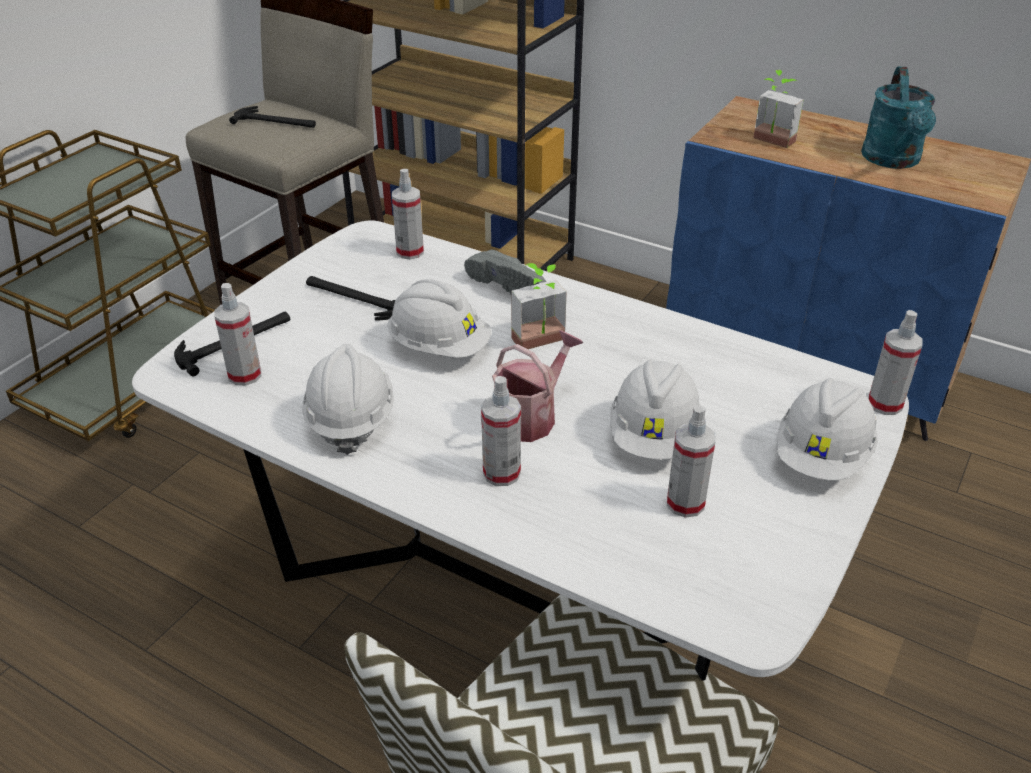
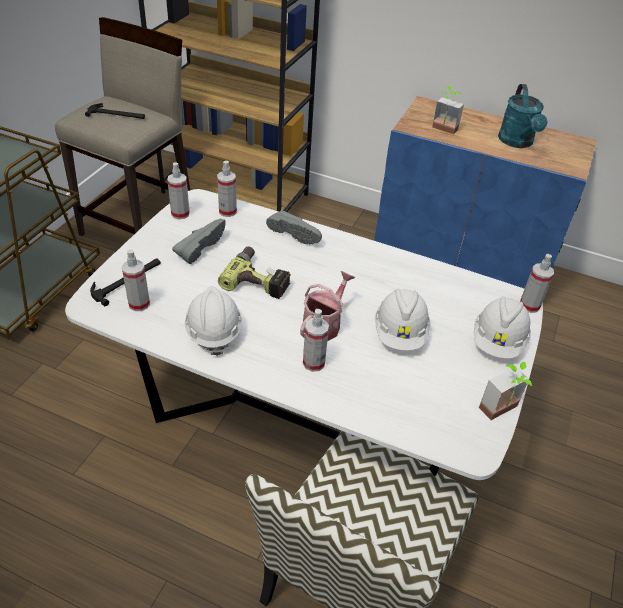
camera: 10 degrees left, 5 degrees up
(355, 299) = (199, 247): hammer -> grey shoe
(439, 347) = (259, 279): white hard hat -> power drill
(542, 344) = (323, 274): potted plant -> potted plant (503, 412)
(685, 503) = (425, 376): spray bottle -> spray bottle (180, 214)

